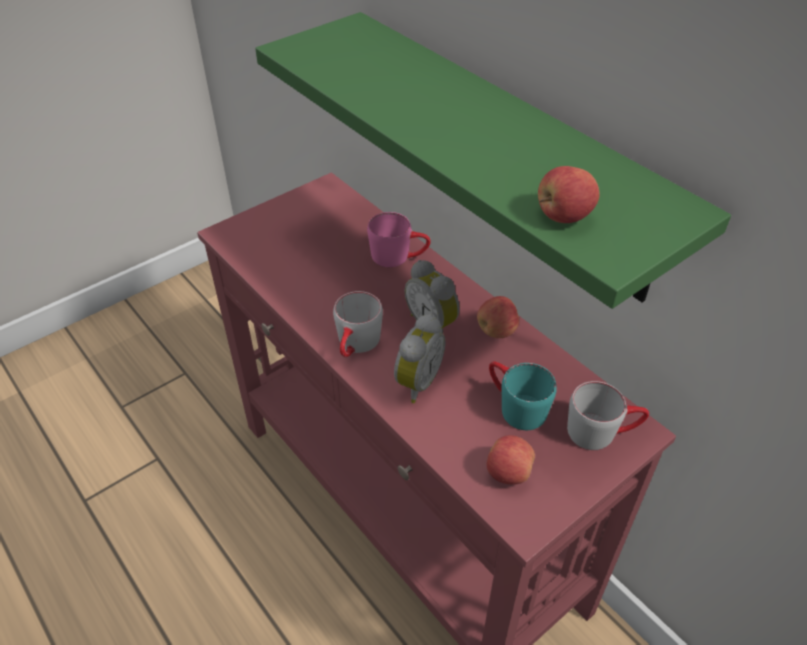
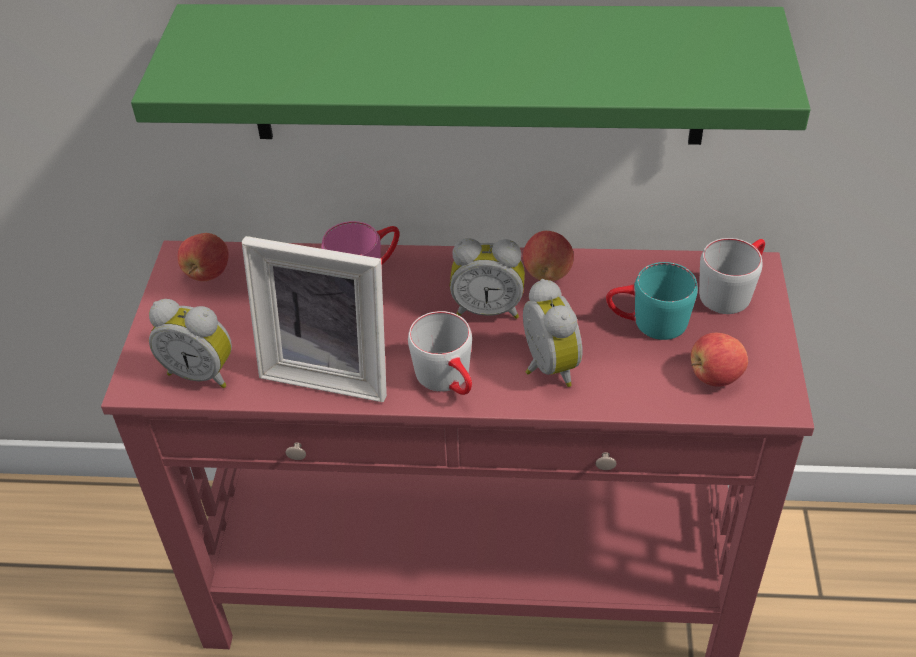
camera: 45 degrees left, 0 degrees up
(255, 248) = (202, 372): none -> alarm clock
(310, 293) = (331, 369): none -> picture frame
(563, 216) = (689, 79): apple -> apple (207, 273)

